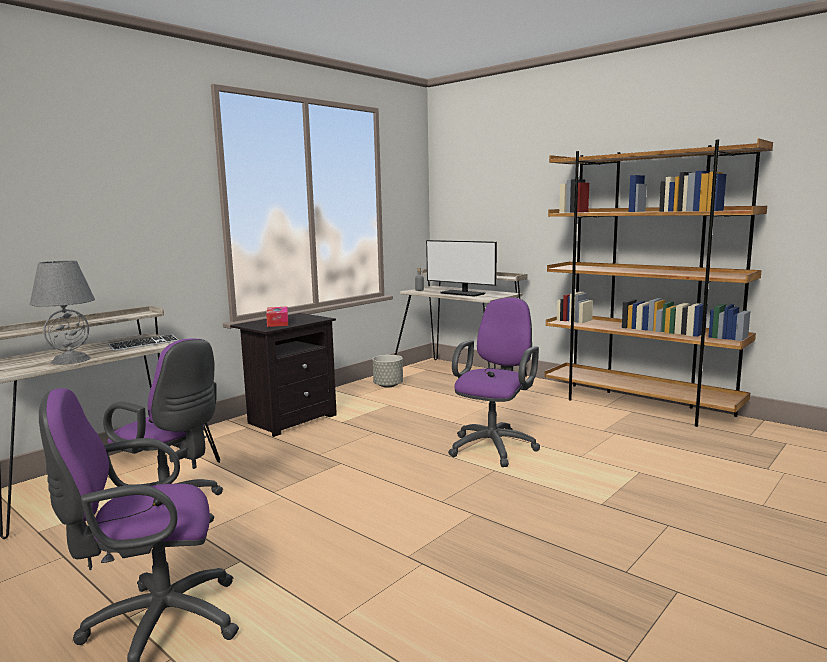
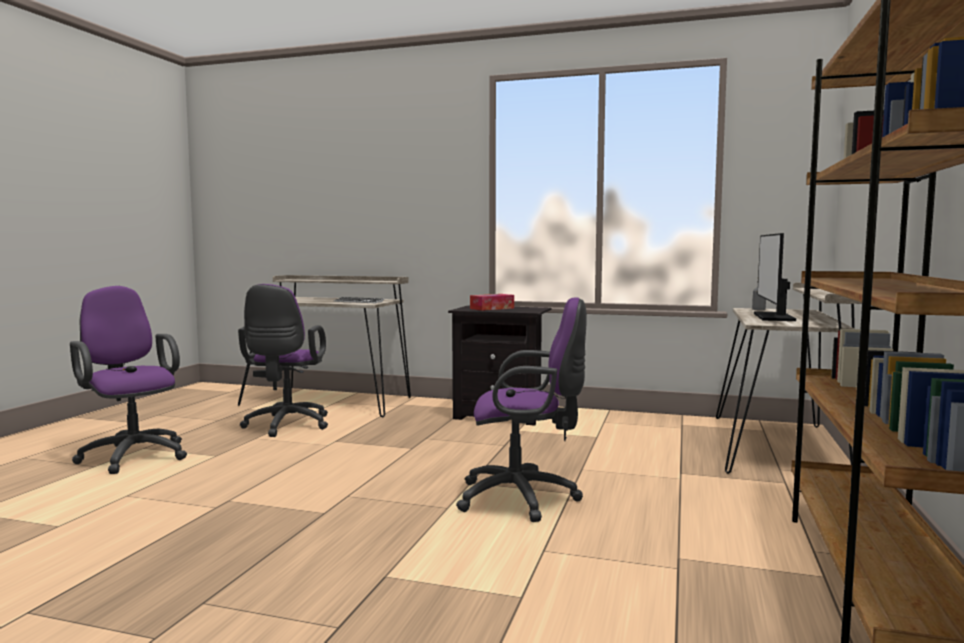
camera: 65 degrees right, 5 degrees down
(71, 360) = (303, 301): grey table lamp -> none
(388, 385) = (662, 426): grey planter -> none

